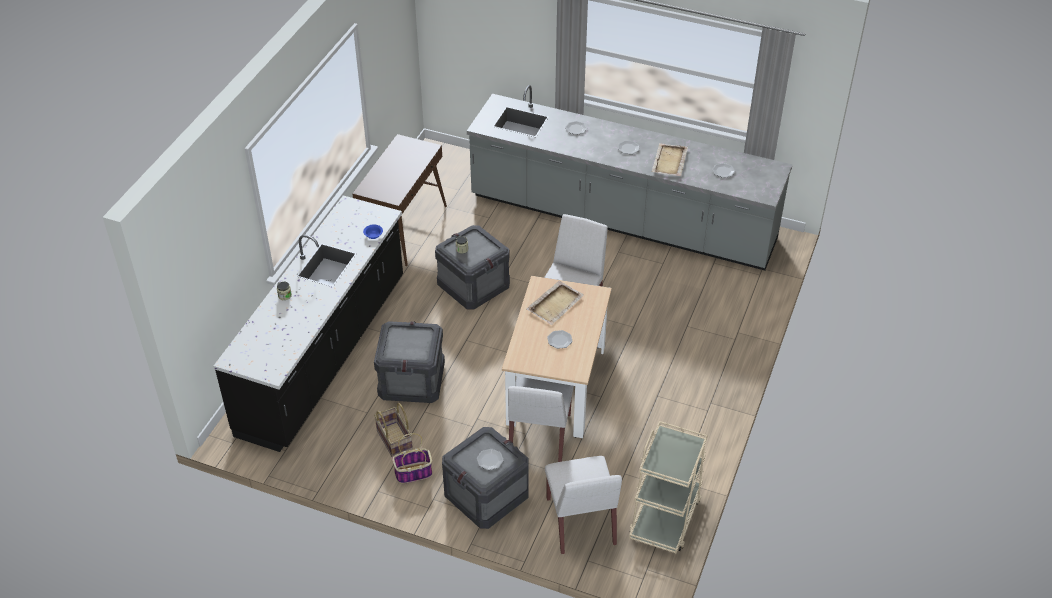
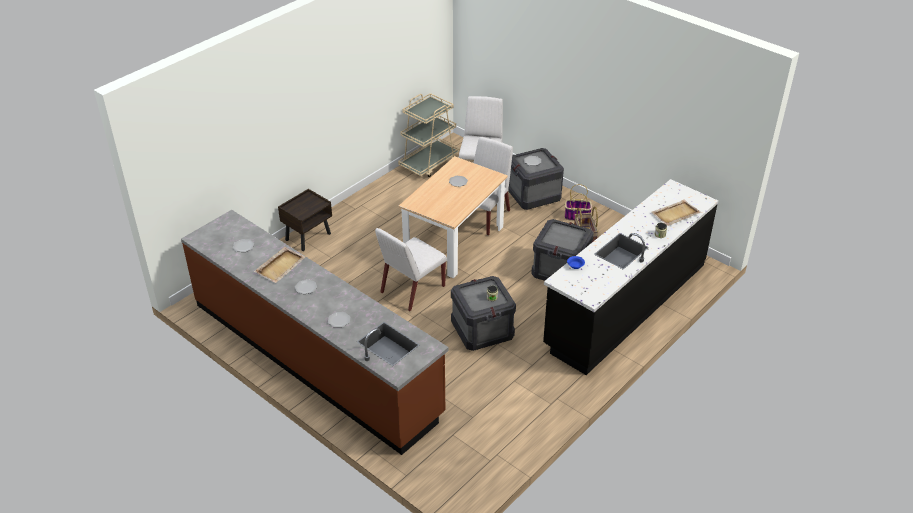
camera: 160 degrees left, 5 degrees down
(403, 229) = (525, 403): brown console table -> none
(555, 304) = (447, 204): beige tray -> beige tray (675, 214)
(622, 220) = (315, 357): grey counter -> brown counter
(735, 346) = (308, 236): none -> brown nightstand

